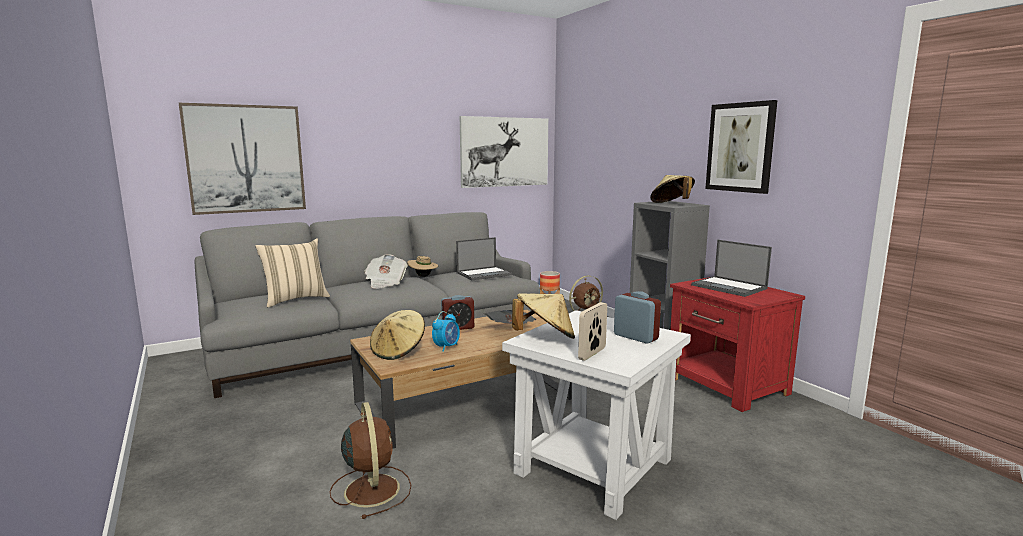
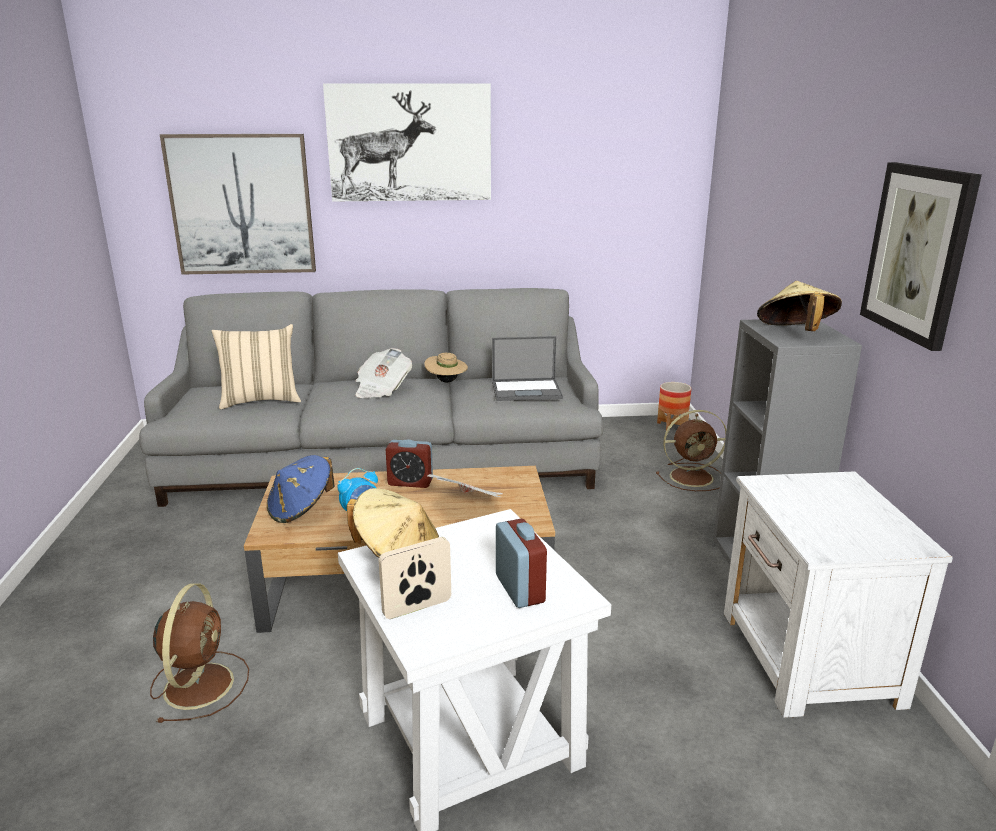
camera: 25 degrees right, 10 degrees up
(398, 351) = (301, 509): beige hat -> blue hat
(505, 152) = (618, 194): picture -> picture (410, 143)
(727, 386) = (808, 659): red nightstand -> white nightstand
(730, 287) = (831, 505): laptop -> none

